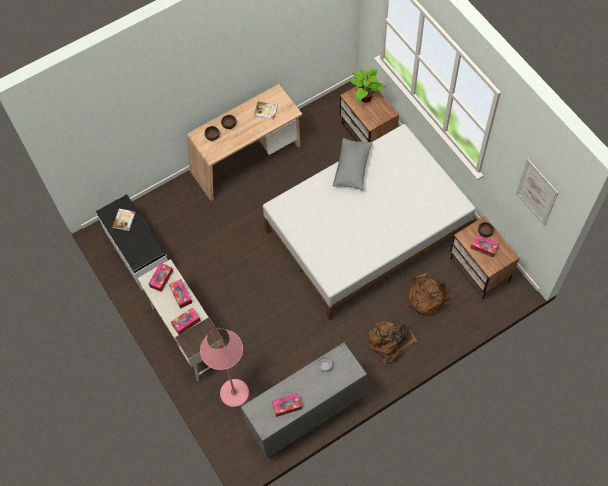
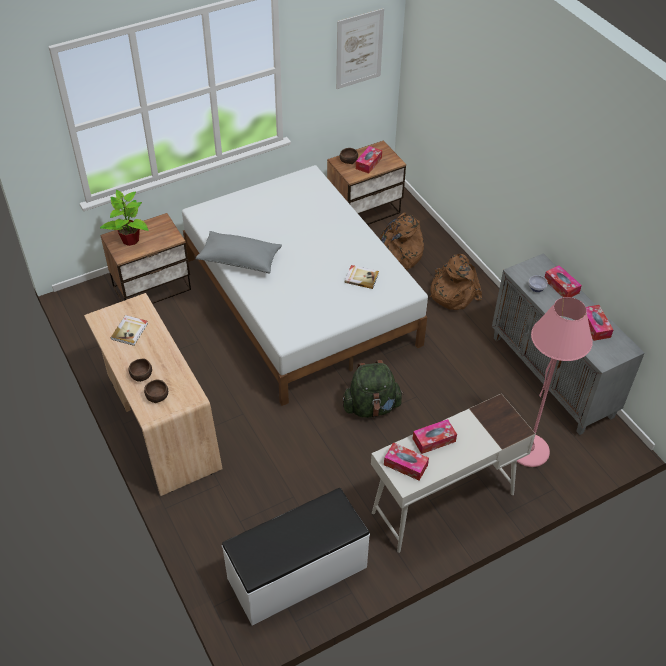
camera: 90 degrees left, 15 degrees down
(124, 220) = (272, 544): book -> book (361, 278)
(186, 322) = (478, 434): tissue box -> tissue box (561, 286)
(267, 287) = (371, 407): none -> green backpack

